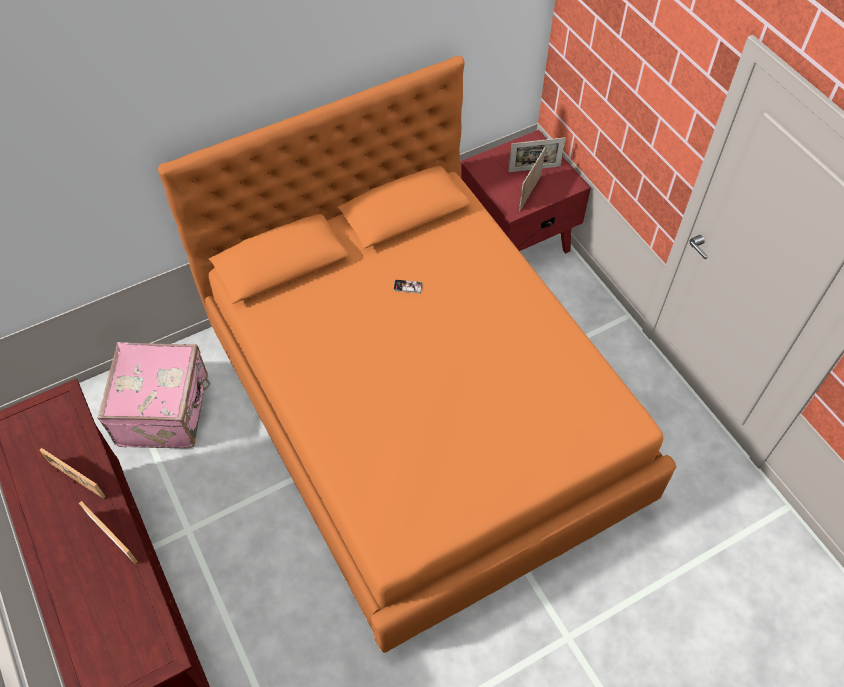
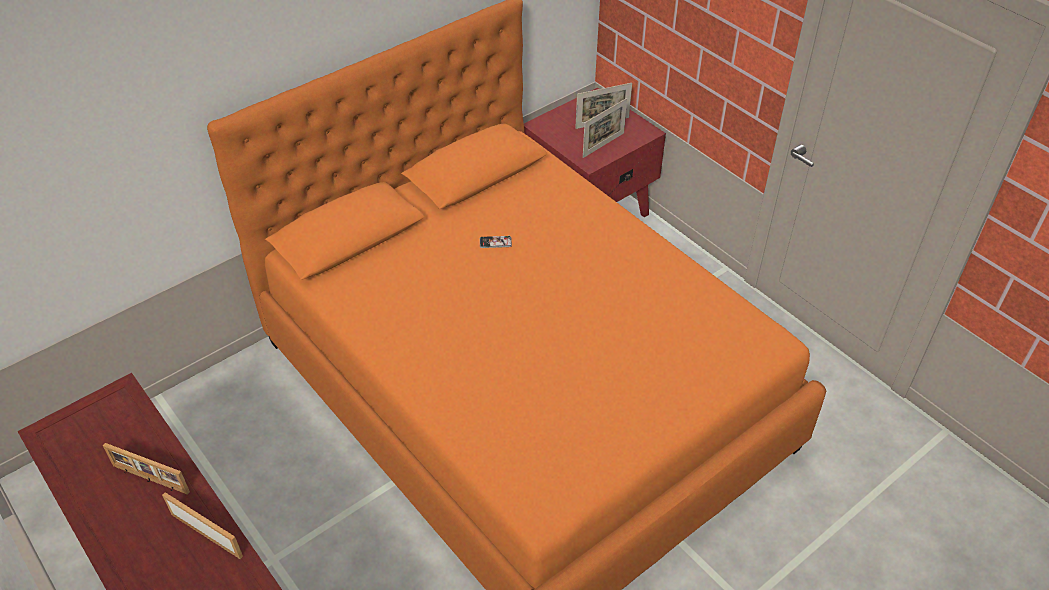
camera: 10 degrees left, 10 degrees down
(166, 410) = (224, 434): pink suitcase -> none
(530, 193) = (603, 145): picture frame -> picture frame turned 150 degrees counterclockwise

